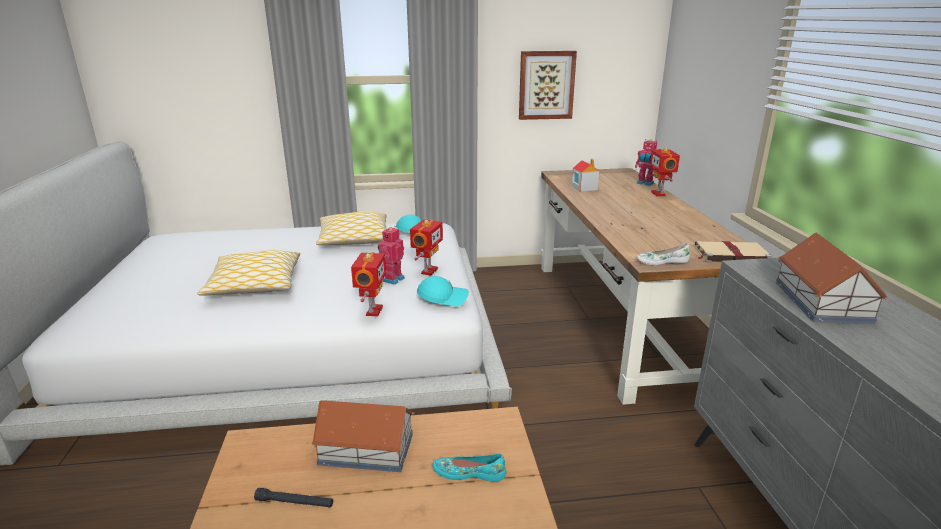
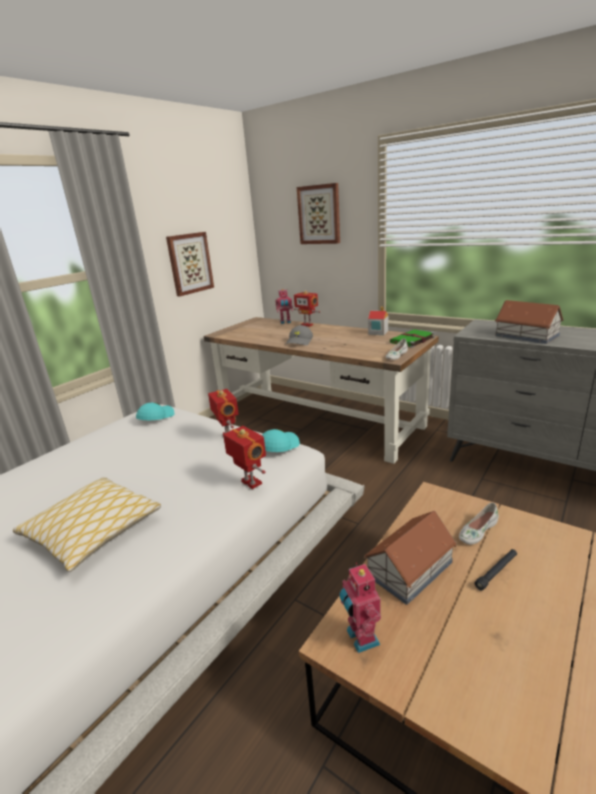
camera: 45 degrees left, 0 degrees up
(294, 503) = (446, 637): black flashlight -> black flashlight (496, 571)
(354, 239) = (111, 447): pillow -> none
(392, 279) = (215, 456): toy robot -> toy robot (360, 638)
(469, 472) = (477, 530): turquoise shoe -> white shoe
(584, 188) = (258, 336): toy house -> toy house (377, 332)
(605, 208) = (299, 342): none -> grey cap
(721, 47) = (319, 214): none -> picture
(729, 254) = (412, 340): beige book -> green book

